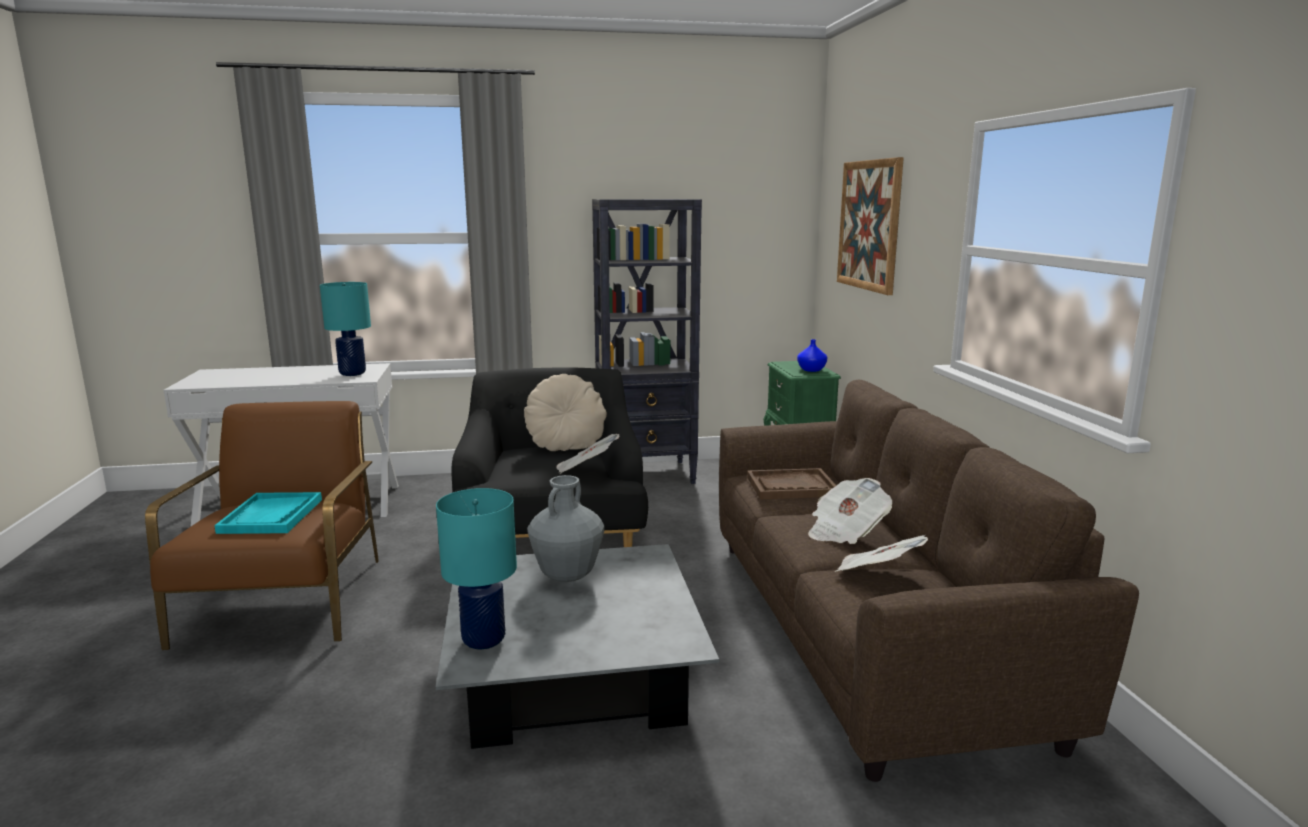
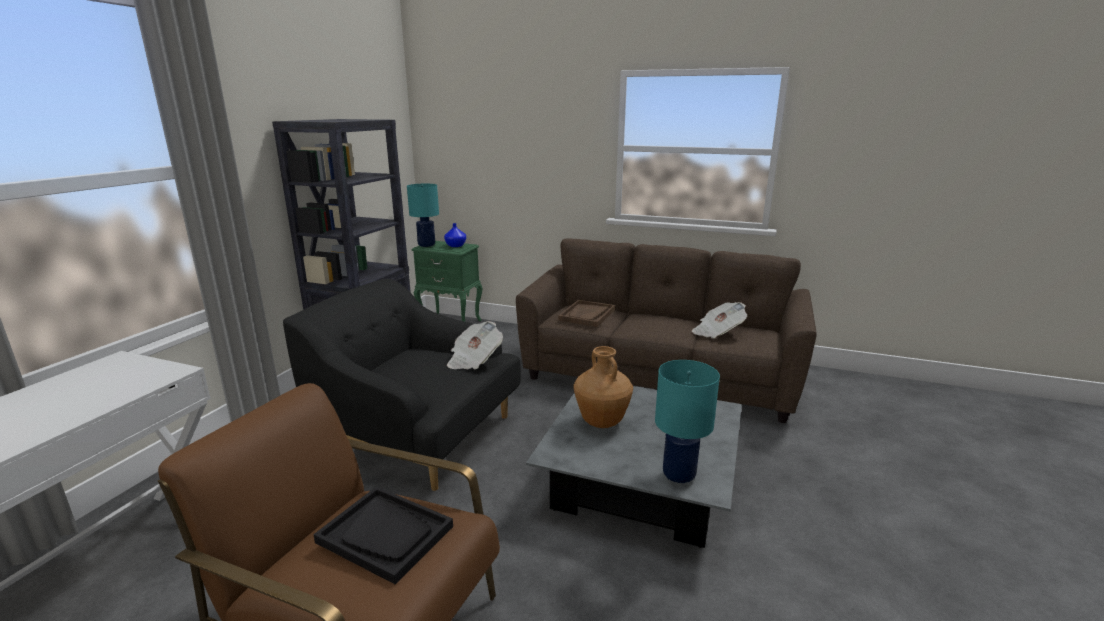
camera: 60 degrees left, 5 degrees up
(271, 516) = (385, 534): turquoise tray -> black tray
(353, 374) = (134, 375): turquoise table lamp -> turquoise table lamp (426, 246)
(566, 448) = (407, 356): beige pillow -> none
(567, 576) = (602, 422): grey vase -> brown vase
(845, 531) = (663, 322): newspaper -> none
(869, 225) = (496, 135): picture -> none

